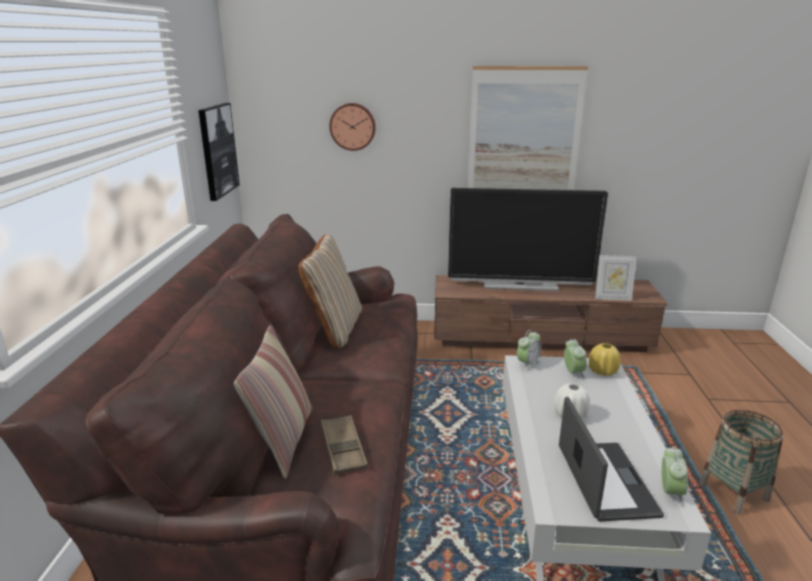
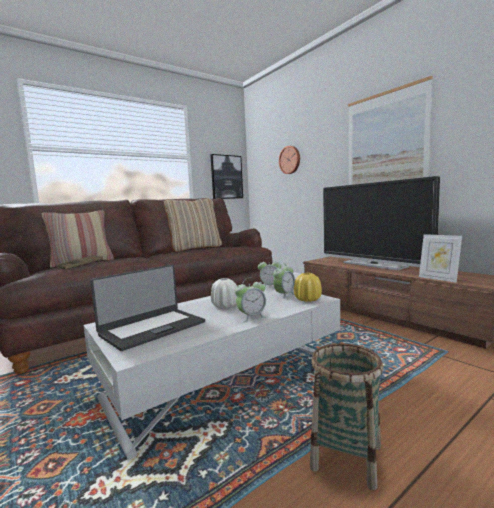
camera: 50 degrees right, 15 degrees down
(670, 493) = (160, 347): alarm clock -> alarm clock (251, 317)

